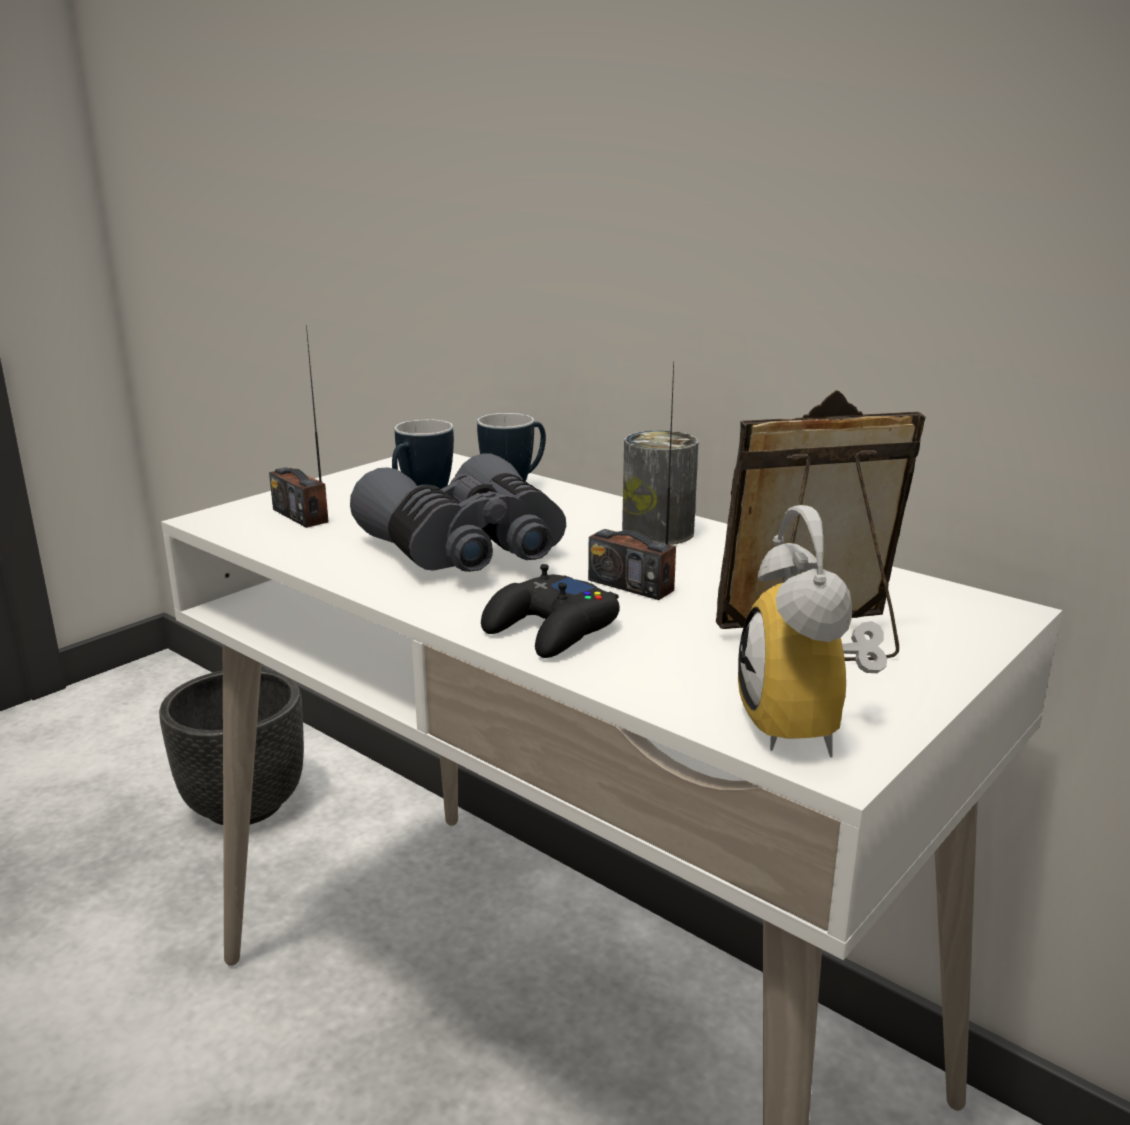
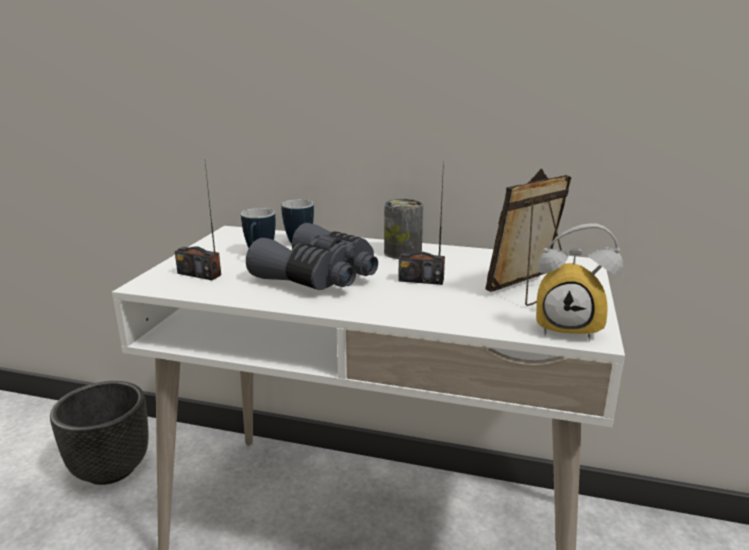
camera: 25 degrees left, 0 degrees up
(551, 629) = (410, 308): black game controller -> none
(810, 728) = (570, 327): alarm clock -> alarm clock turned 45 degrees counterclockwise

